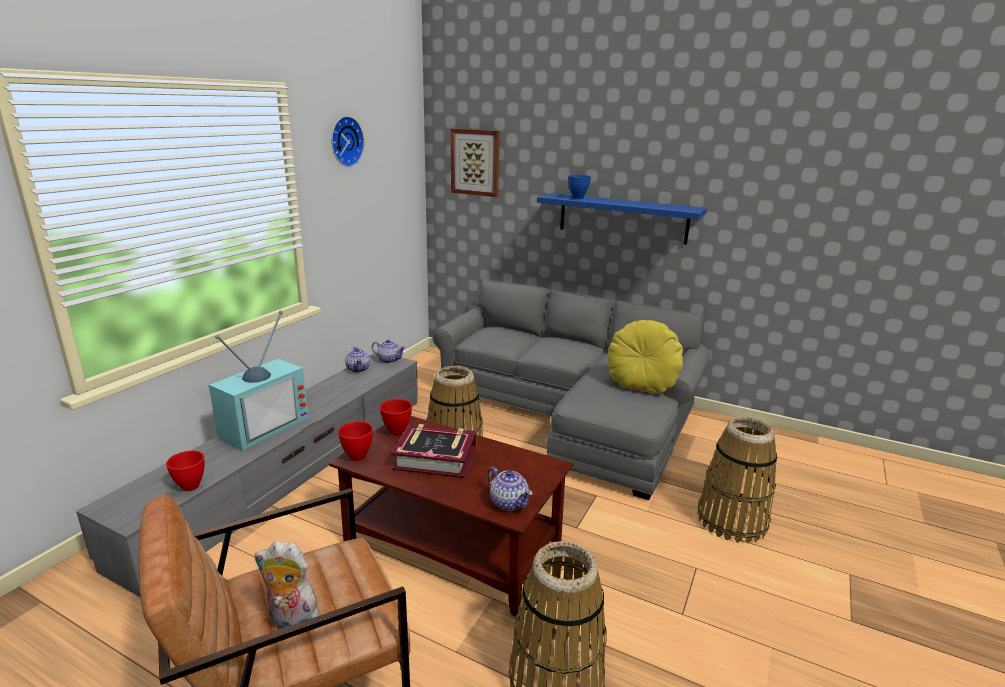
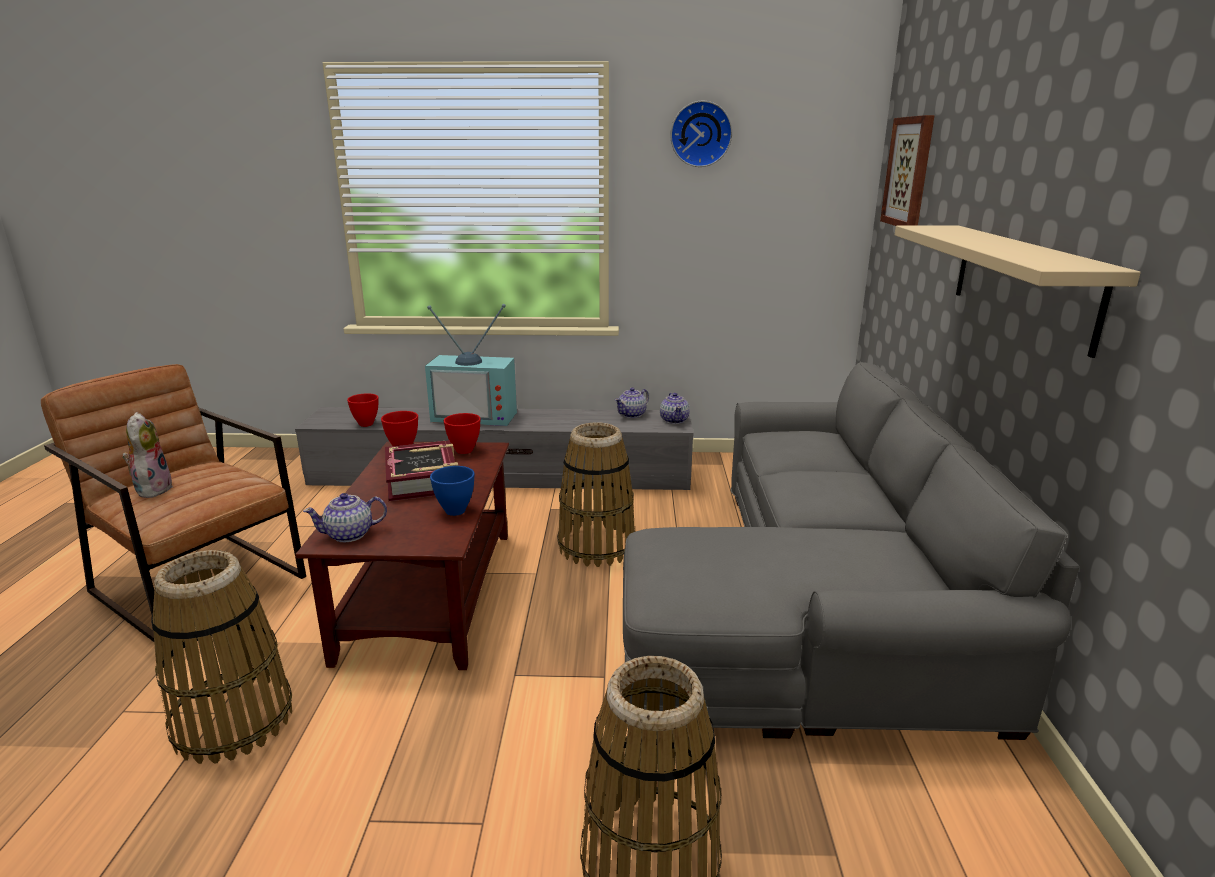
camera: 65 degrees right, 0 degrees up
(508, 502) = (350, 534): teapot -> teapot turned 45 degrees clockwise
(578, 198) = (952, 232): blue bowl -> blue bowl (454, 511)
(622, 218) = (1022, 282): blue shelf -> beige shelf
(641, 387) = (779, 576): yellow pillow -> none

